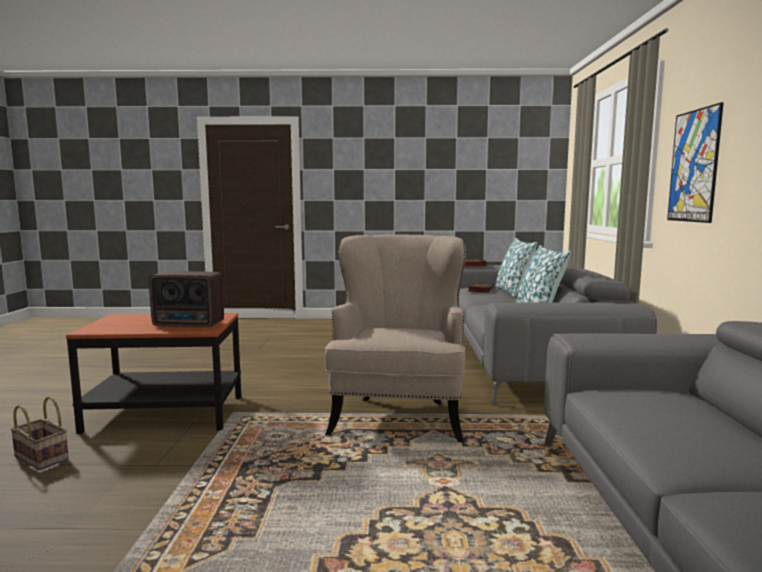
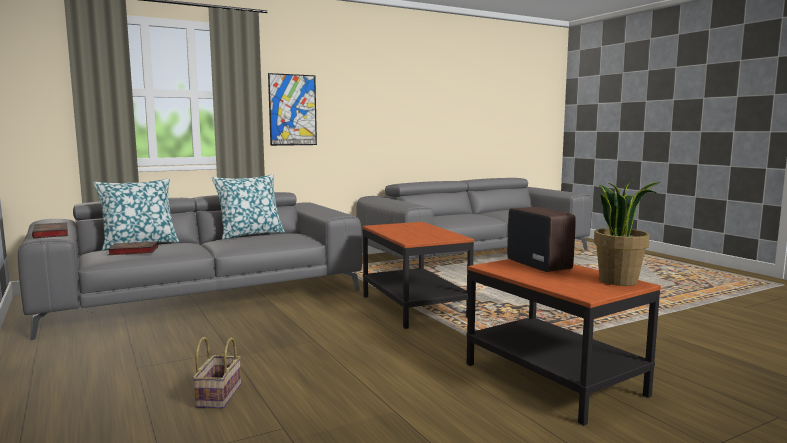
camera: 120 degrees left, 0 degrees up
(43, 457) = (686, 385): basket -> basket (218, 395)
(104, 329) = (619, 281): none -> potted plant
(398, 415) = (413, 307): beige armchair -> side table

